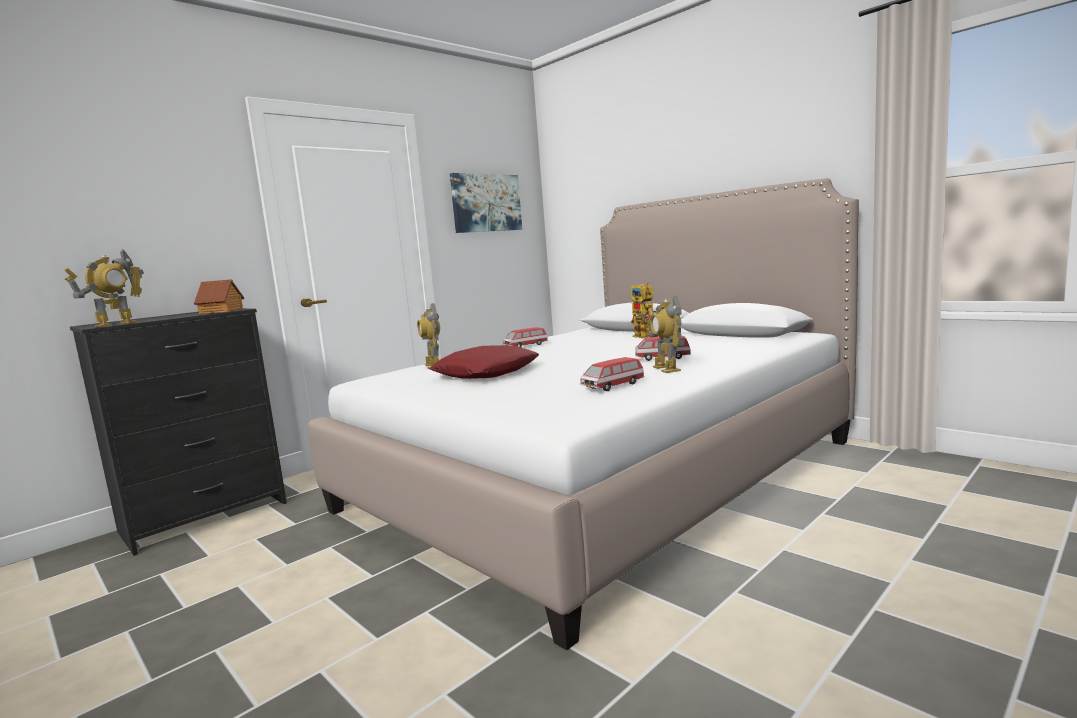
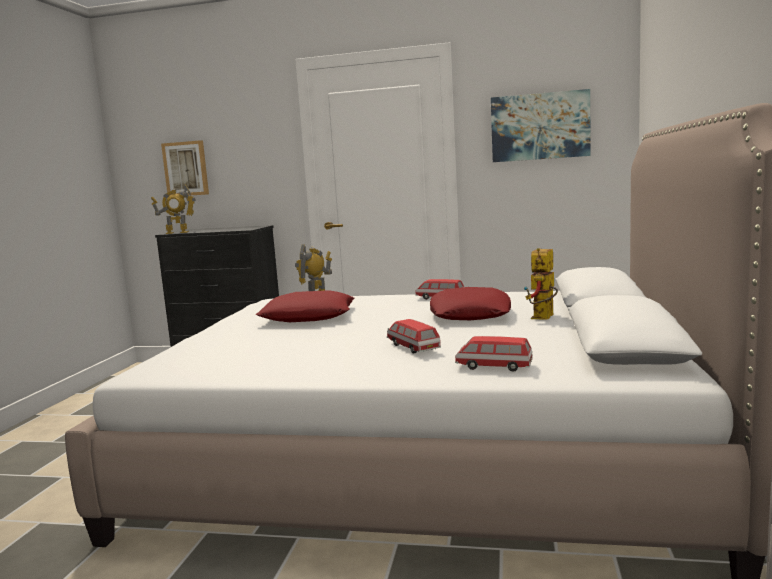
camera: 55 degrees right, 0 degrees up
(66, 230) = (186, 169): none -> picture
(222, 311) = (241, 229): toy house -> none
(596, 345) = (470, 314): none -> red pillow
(613, 386) = (268, 359): toy car -> toy car (494, 366)
(666, 369) = (355, 359): toy robot -> none

